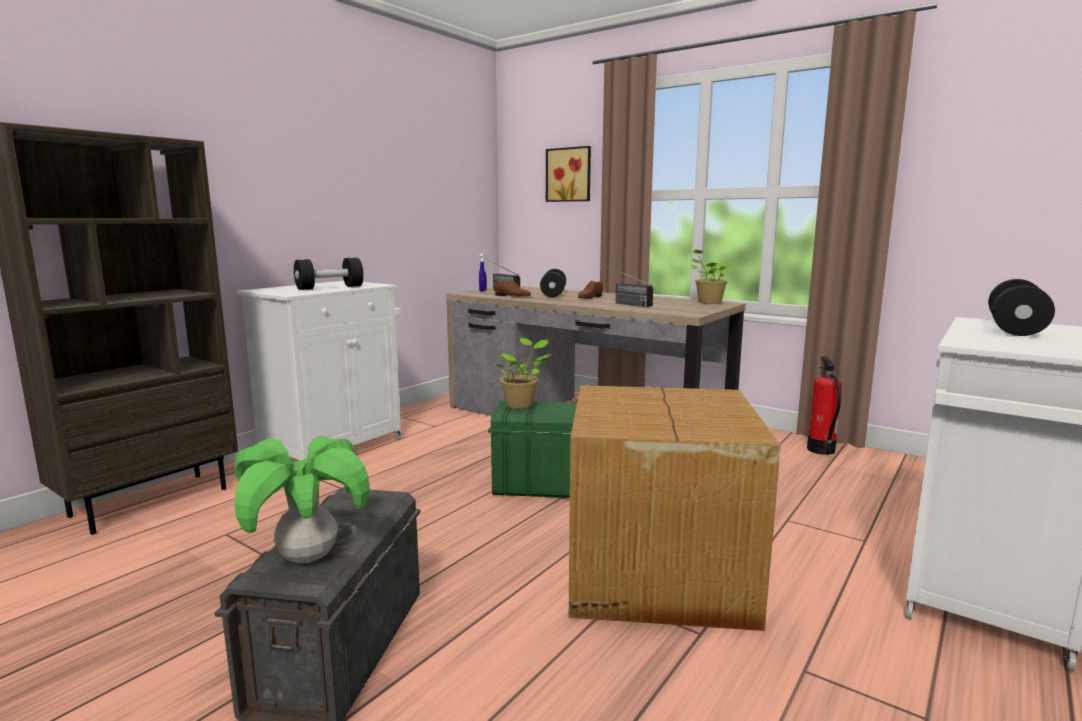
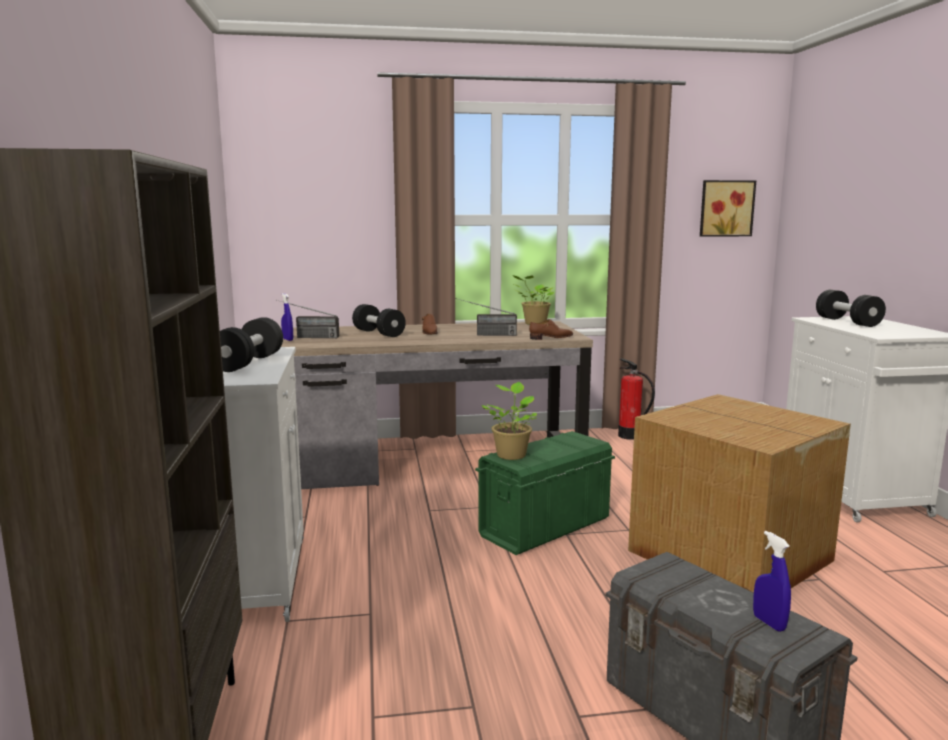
camera: 45 degrees left, 0 degrees up
(308, 557) = (769, 623): potted plant -> blue spray bottle
(512, 296) = (352, 341): brown shoe -> brown shoe (551, 338)
(569, 175) = (339, 195): picture -> picture (725, 208)

